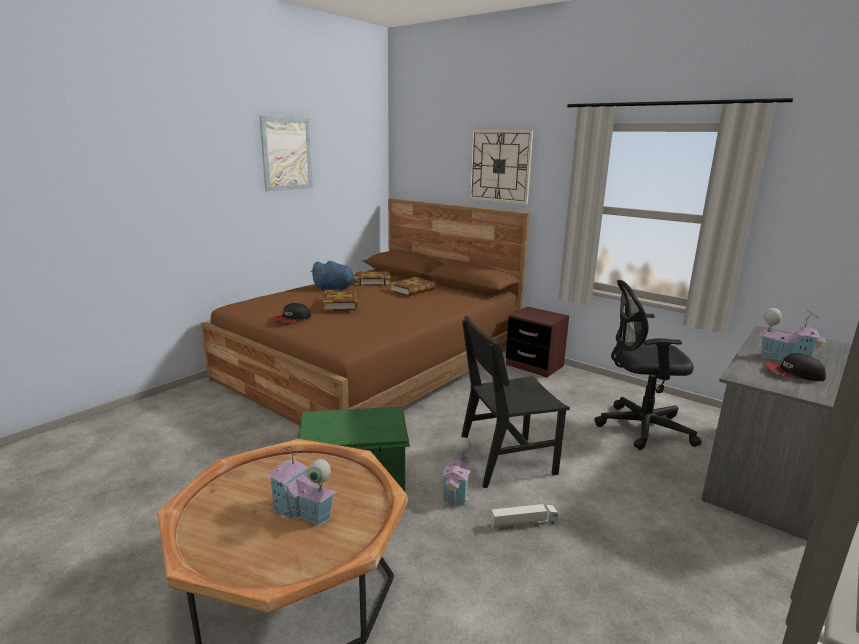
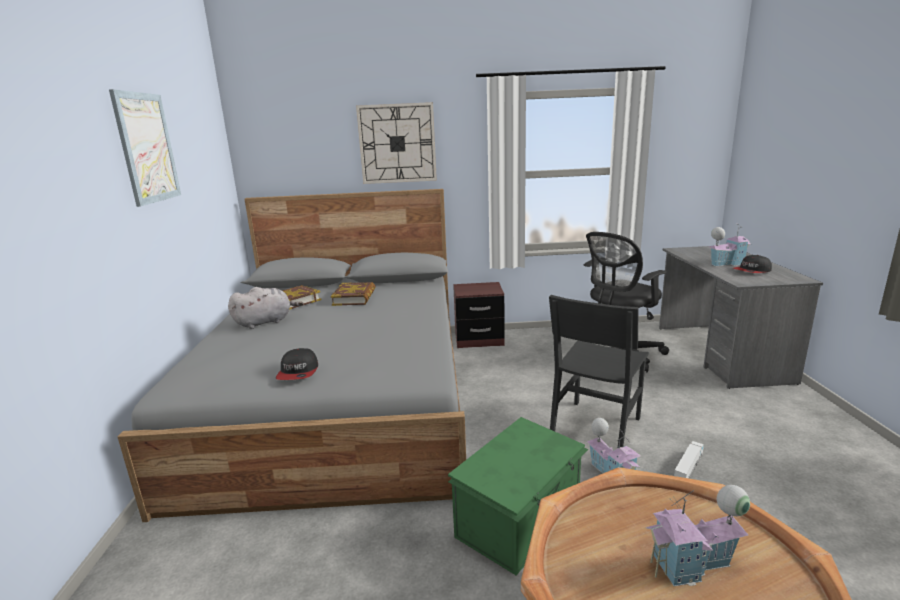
camera: 40 degrees left, 0 degrees up
(335, 288) = (266, 322): blue plush toy -> grey plush toy
(341, 304) = (320, 335): book -> none
(376, 366) = (342, 400): brown bed -> grey bed

